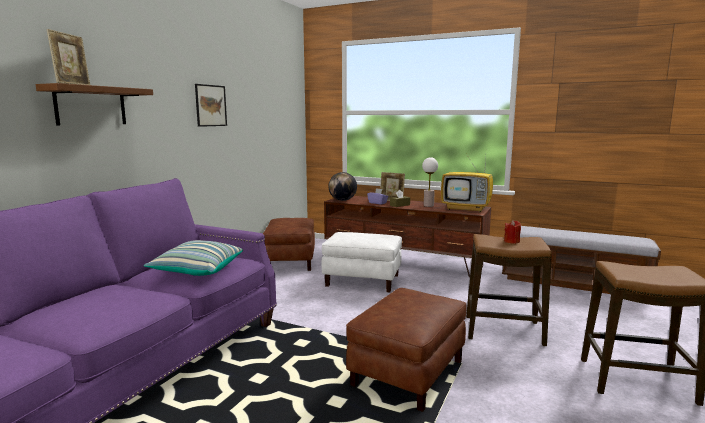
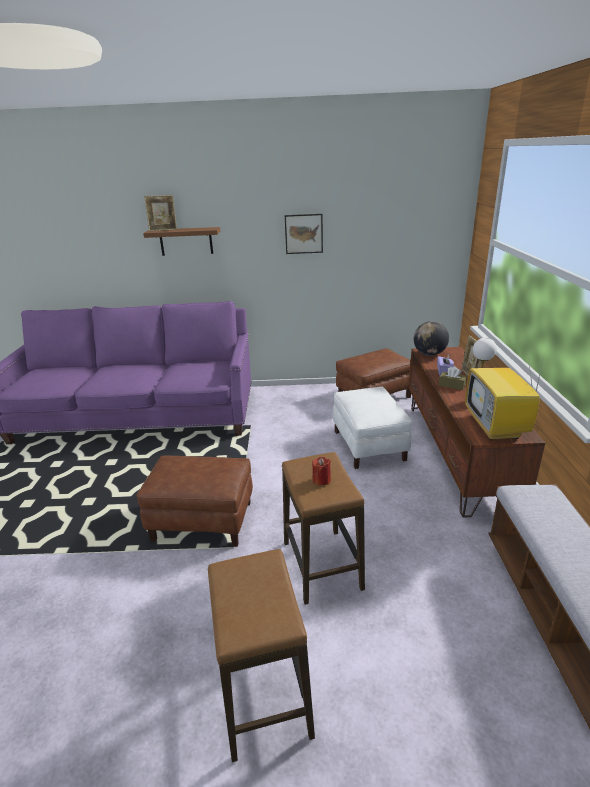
camera: 65 degrees right, 15 degrees up
(197, 270) = (183, 375): pillow -> none

